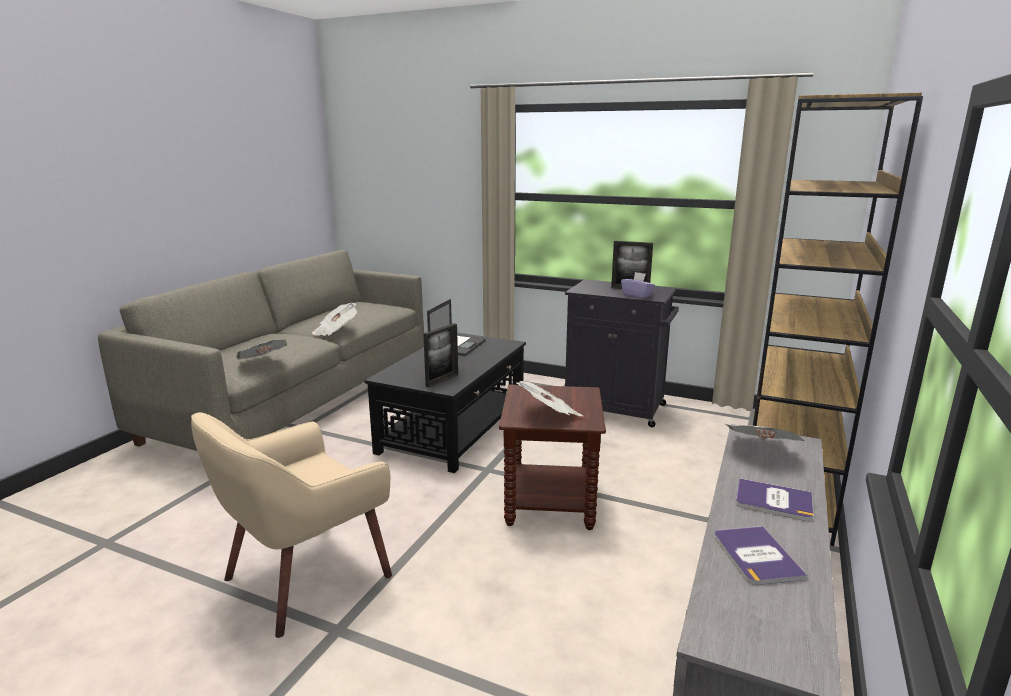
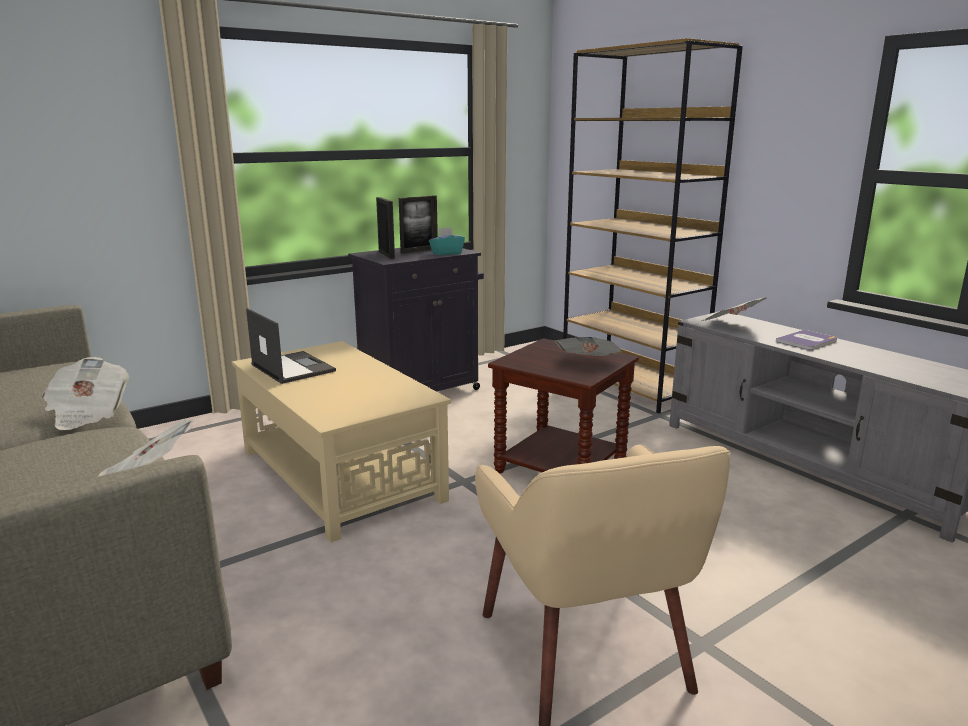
camera: 60 degrees left, 0 degrees up
(442, 380) = (395, 395): picture frame -> picture frame (386, 255)
(454, 428) = (340, 474): black coffee table -> beige coffee table
(637, 295) = (446, 253): purple tissue box -> turquoise tissue box
(756, 556) = (877, 361): book -> none

